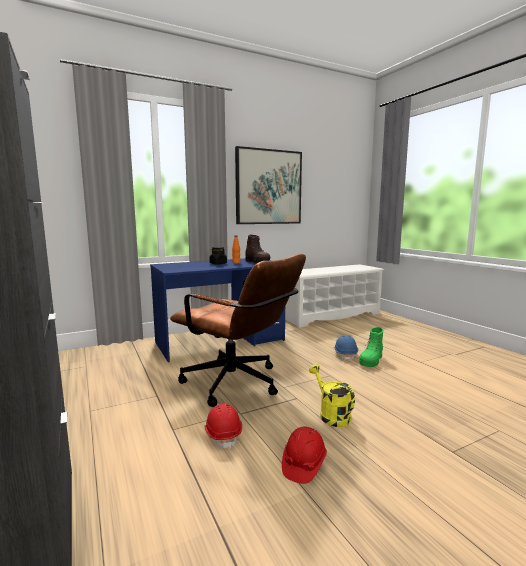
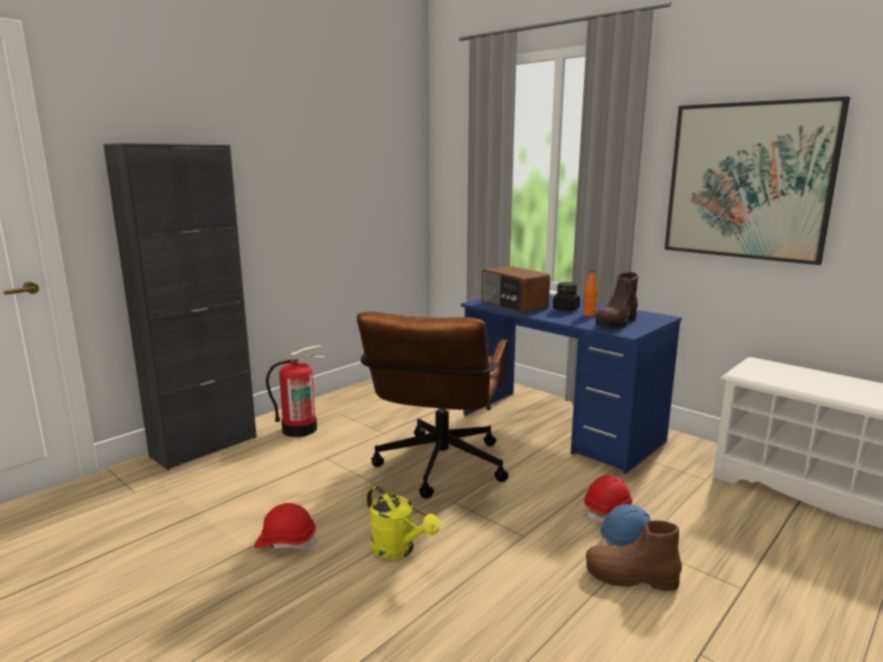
camera: 70 degrees right, 5 degrees up
(90, 438) = (299, 429): none -> fire extinguisher
(192, 267) = (513, 305): none -> radio
(223, 434) = (325, 485): red hard hat -> red hard hat (609, 511)
(331, 414) = (398, 550): yellow watering can -> yellow watering can turned 90 degrees clockwise
(371, 361) = (630, 577): green boot -> brown boot

